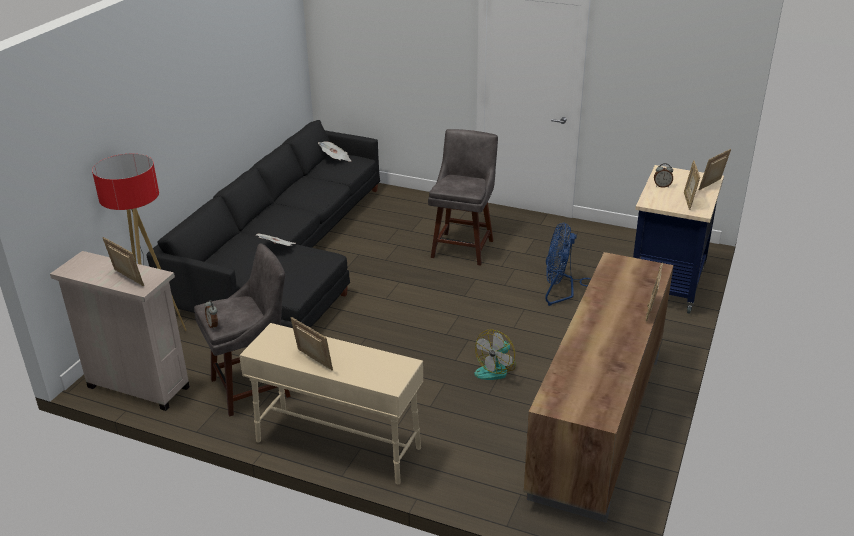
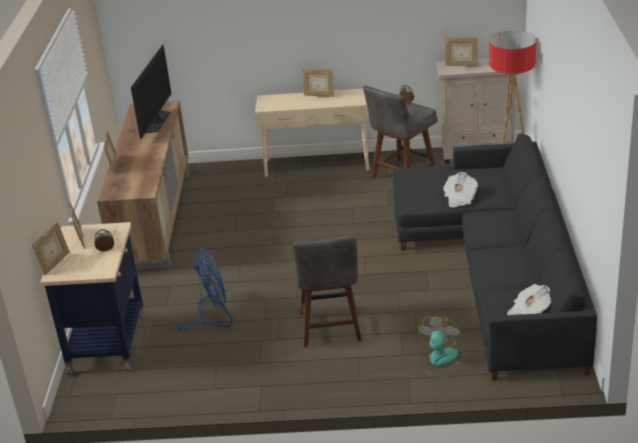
camera: 160 degrees right, 0 degrees up
(496, 369) = (239, 230): fan -> fan (442, 362)
(578, 373) = (156, 121): none -> television

